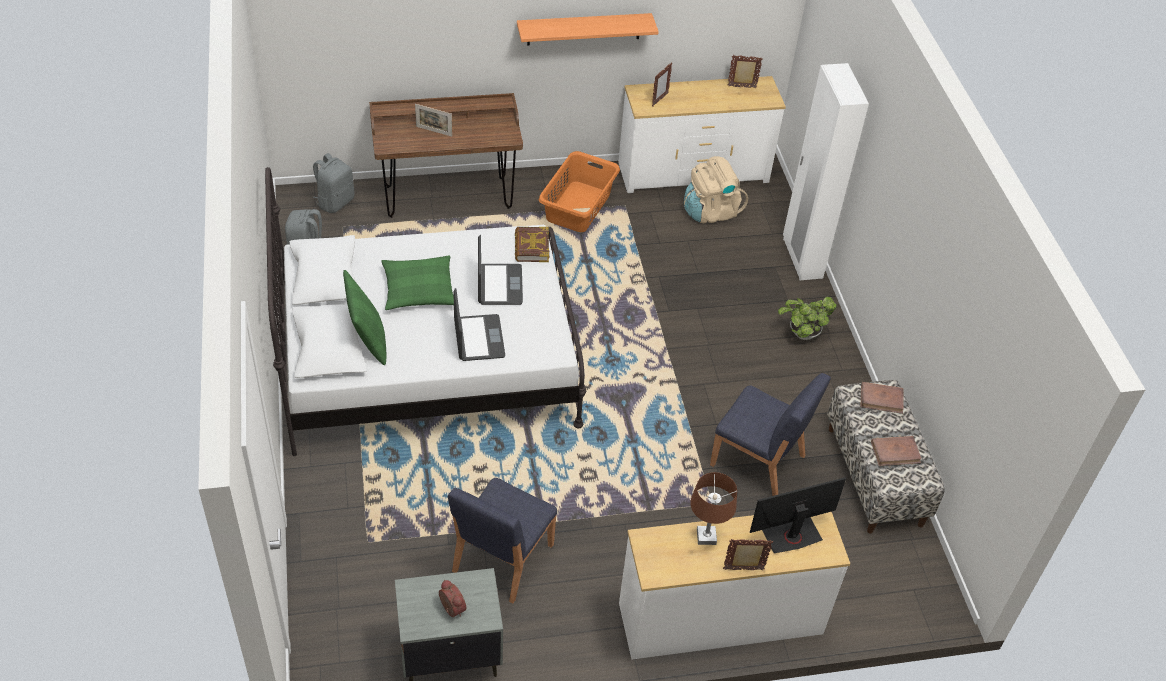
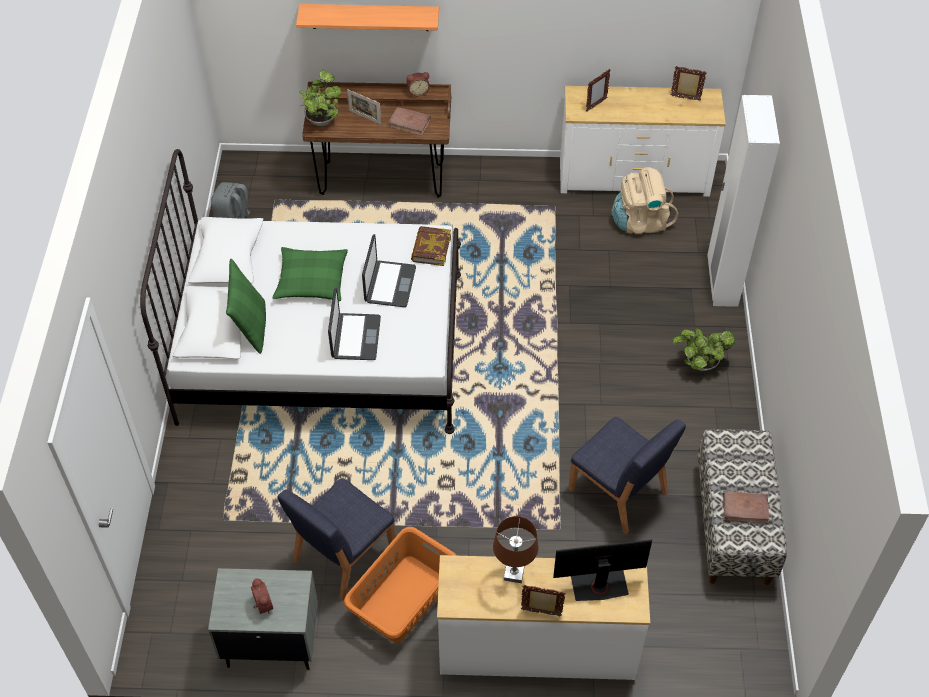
camera: 15 degrees right, 5 degrees up
(335, 202) = (273, 173): grey backpack -> none
(390, 137) = (322, 119): none -> potted plant
(482, 102) = (418, 92): none -> alarm clock
(577, 207) = (507, 202): orange laundry basket -> orange laundry basket (402, 599)
(584, 29) = (522, 28): shelf -> shelf (370, 17)
(881, 399) = (747, 450): brown book -> brown book (409, 123)

